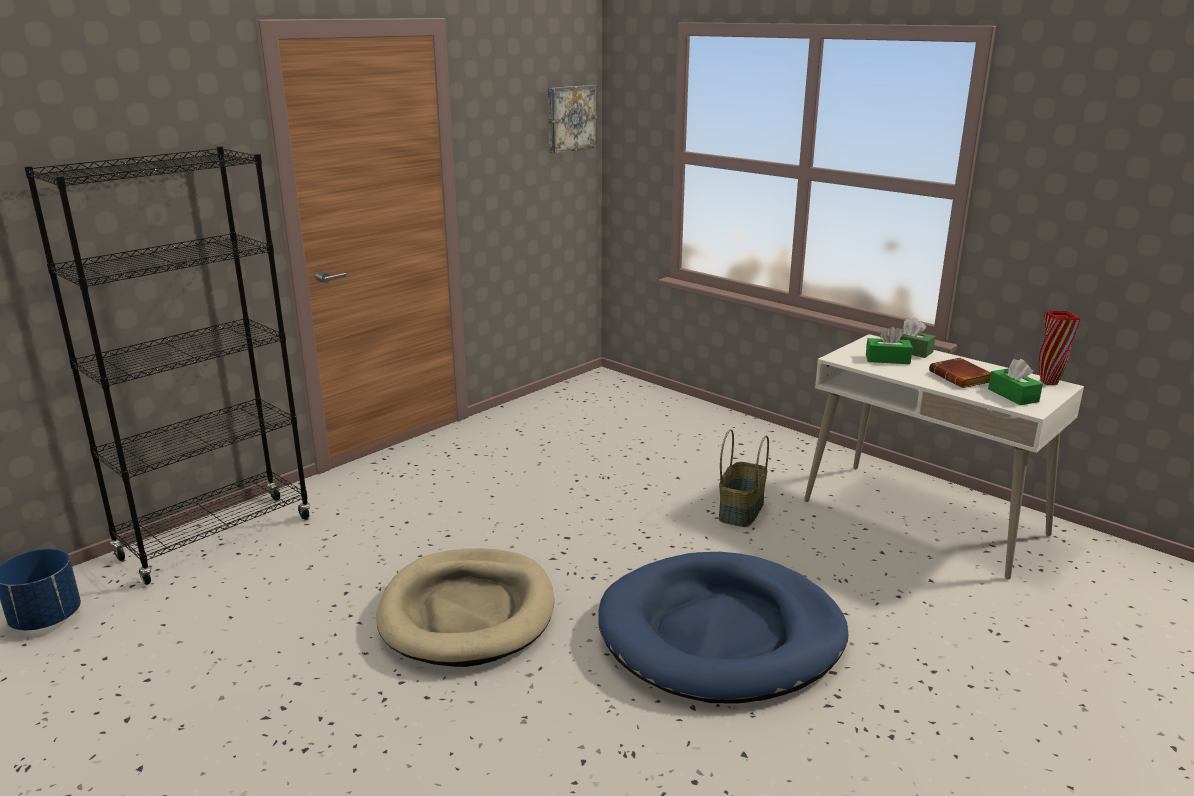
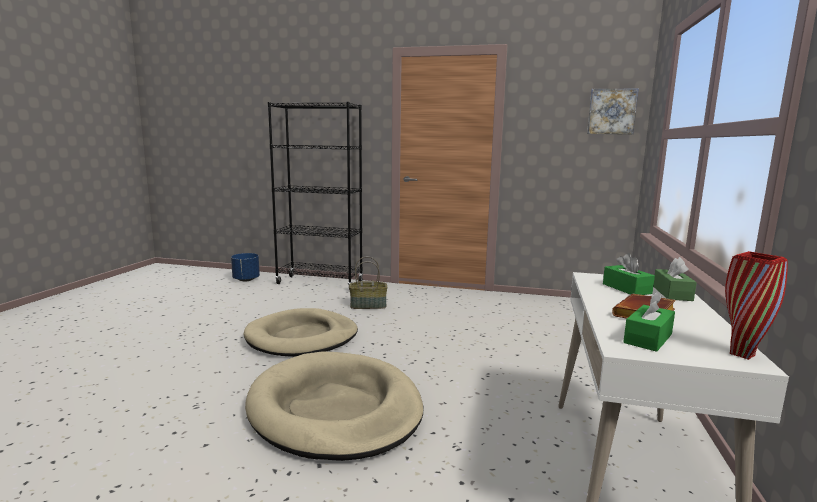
camera: 60 degrees right, 10 degrees down
(721, 634) = (335, 410): blue dog bed -> beige dog bed
(740, 510) = (505, 384): basket -> basket (368, 305)

